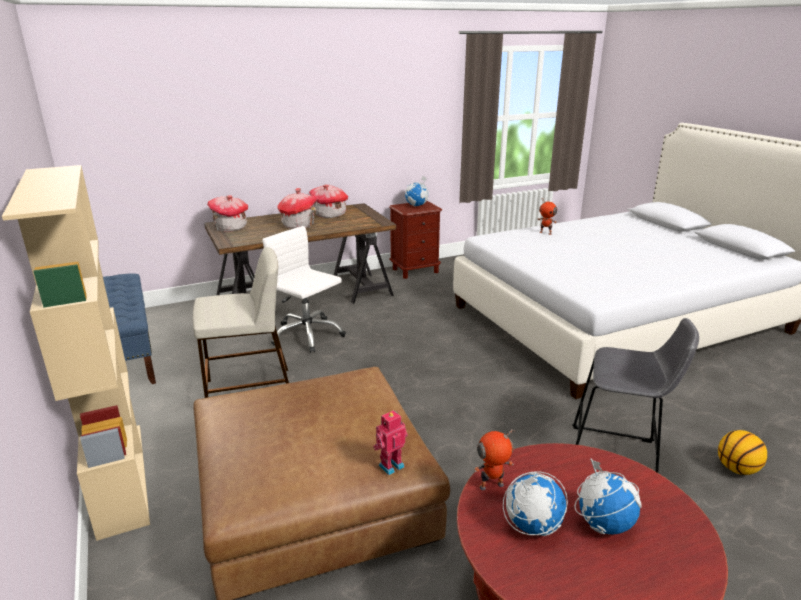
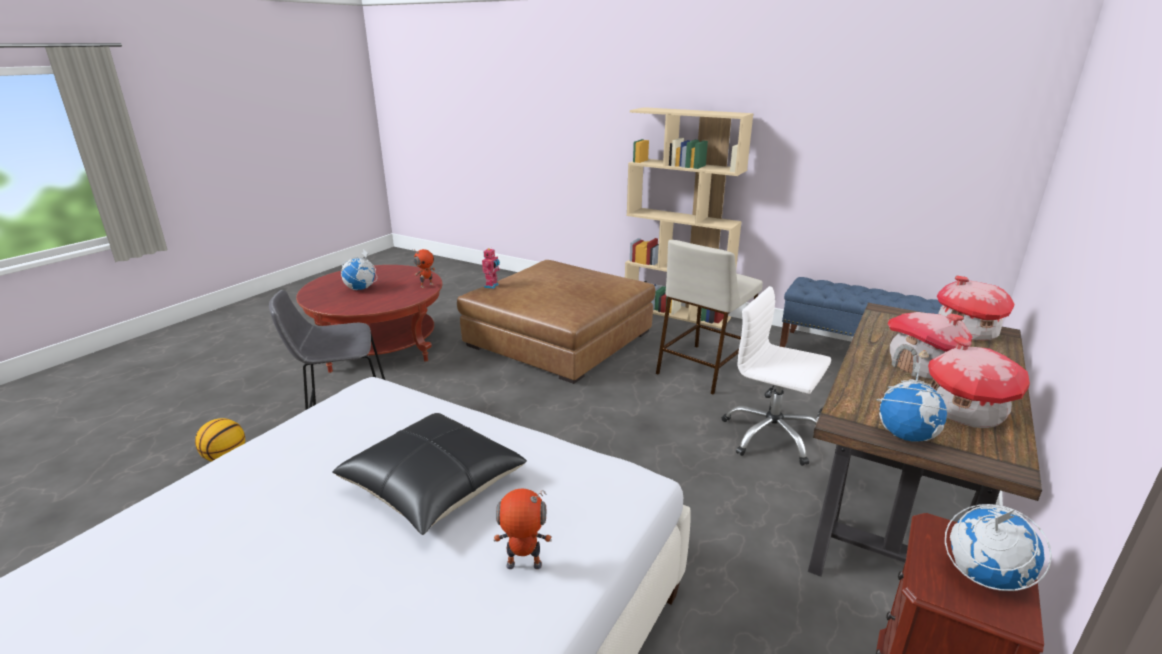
camera: 145 degrees right, 0 degrees up
(307, 335) = (771, 436): white office chair -> white office chair turned 150 degrees counterclockwise
(532, 526) = (399, 280): globe -> globe (906, 435)
(570, 254) = (433, 486): none -> black pillow

